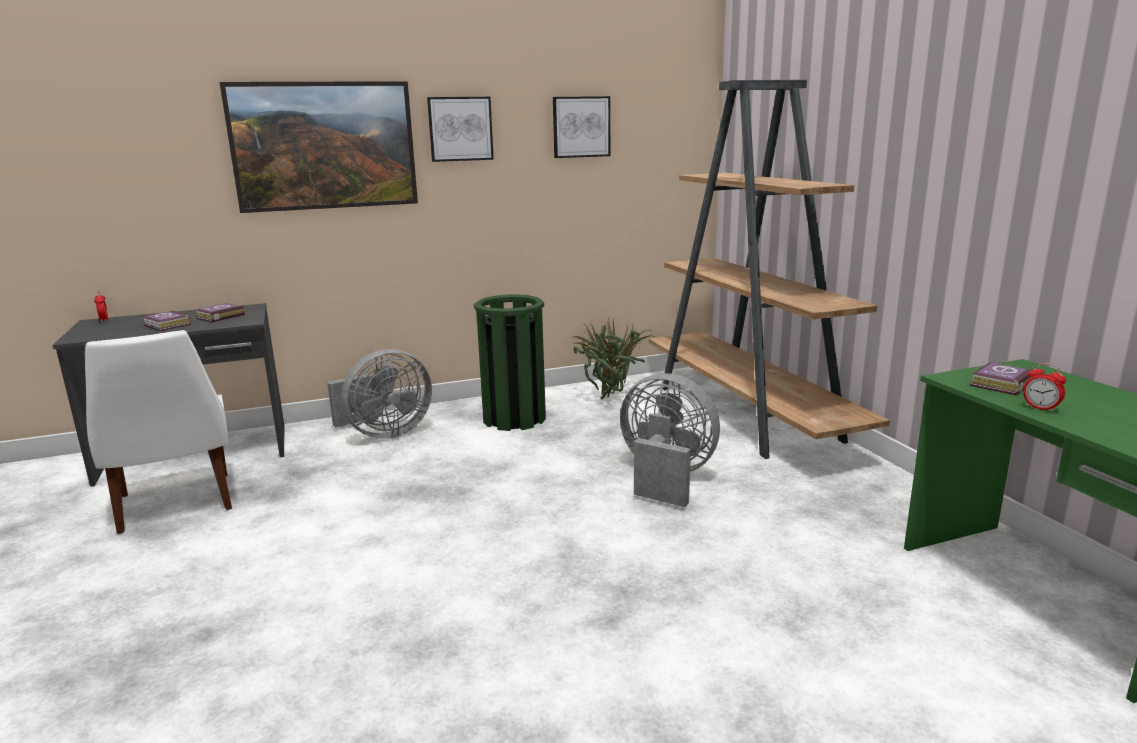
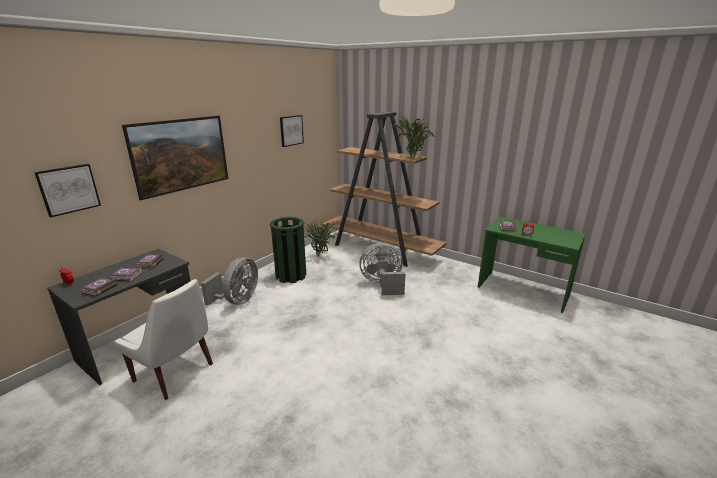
camera: 35 degrees left, 5 degrees up
(113, 331) = (98, 289): none -> book
(460, 129) = (243, 137): picture -> picture (68, 189)
(816, 184) = (412, 157): none -> potted plant

